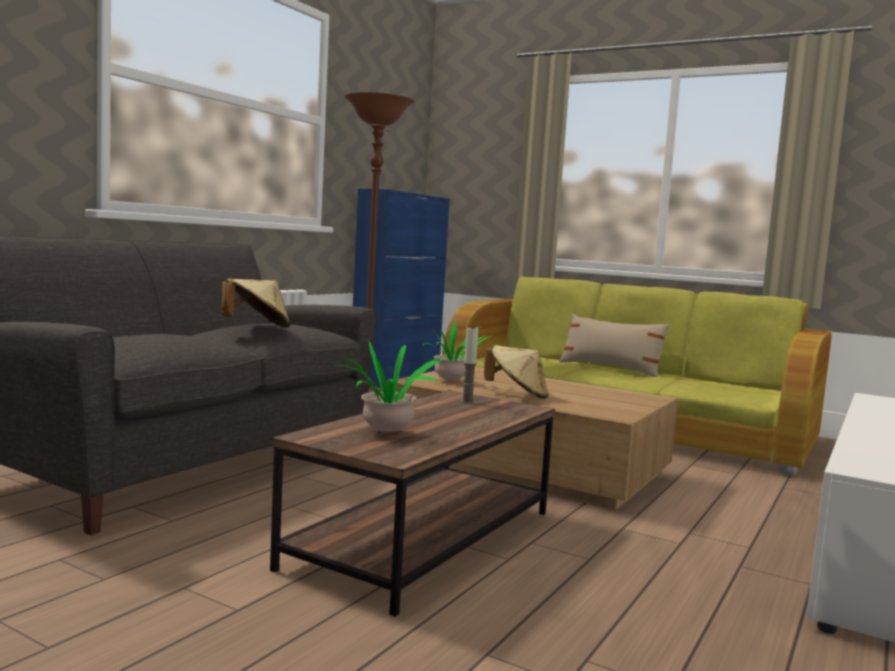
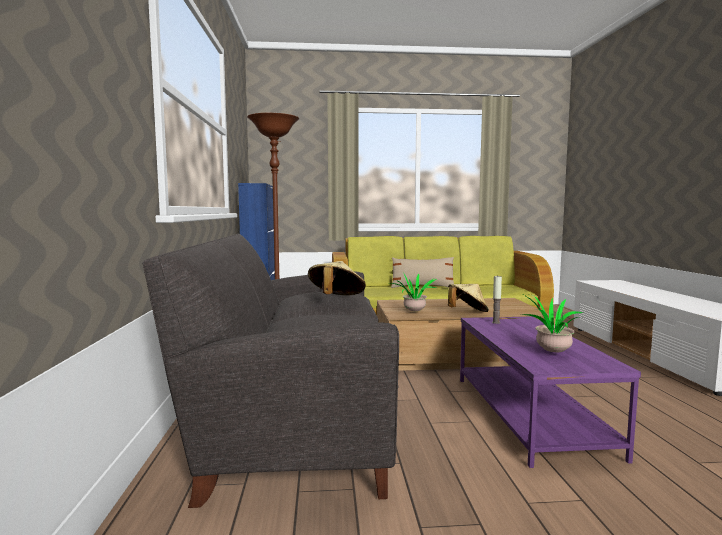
camera: 35 degrees left, 0 degrees up
(424, 538) = (528, 413): brown coffee table -> purple coffee table

